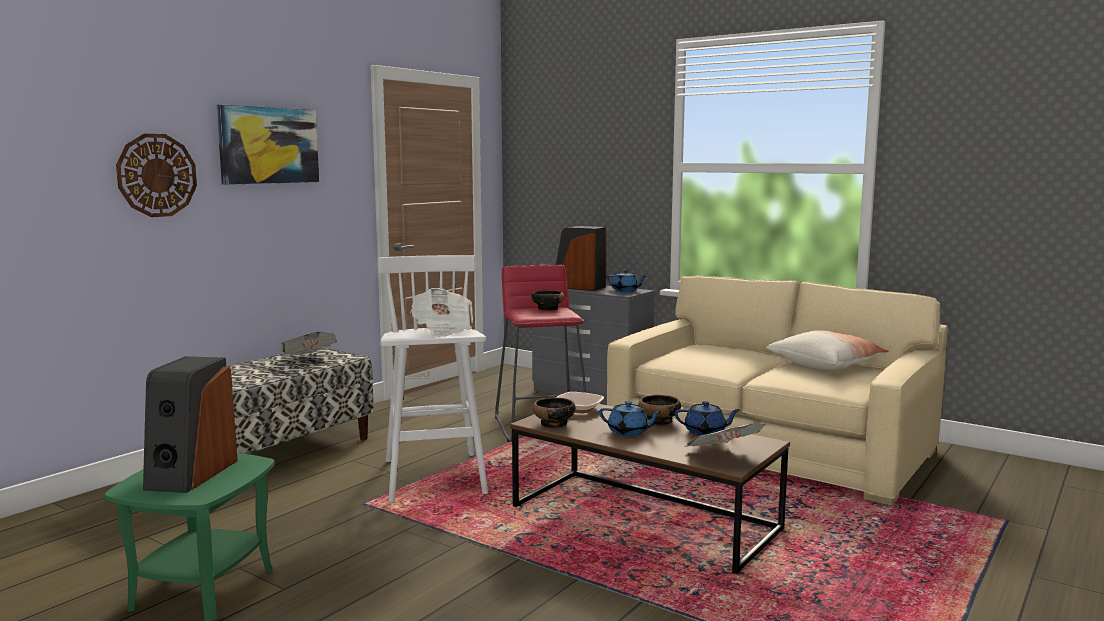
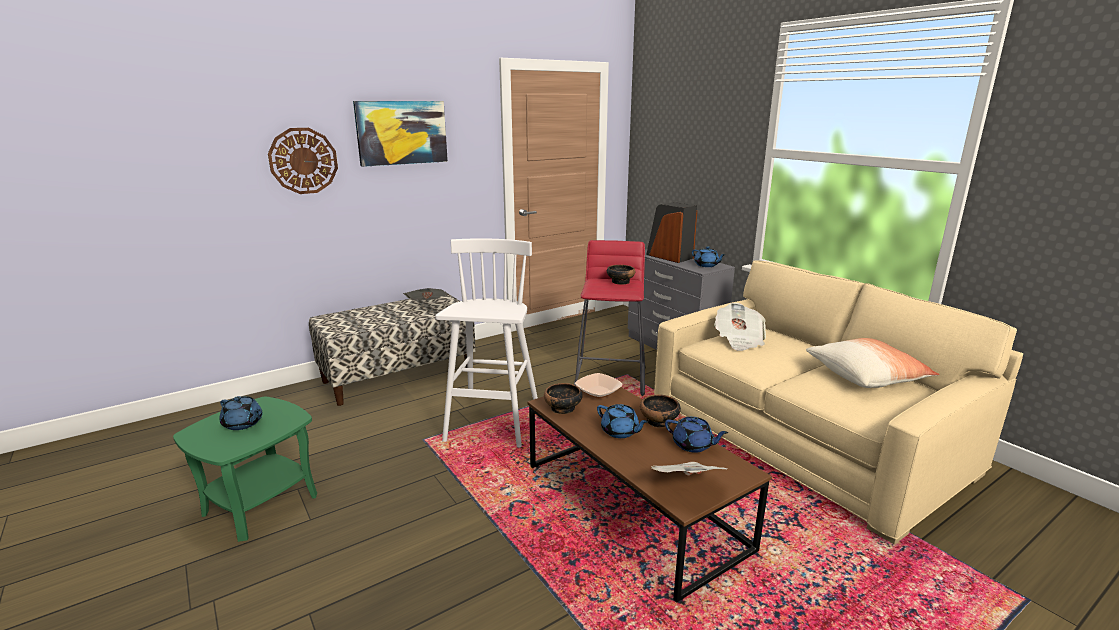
camera: 20 degrees right, 10 degrees up
(191, 474) = (243, 424): speaker -> blue teapot
(442, 330) = (495, 306): newspaper -> newspaper (738, 340)

